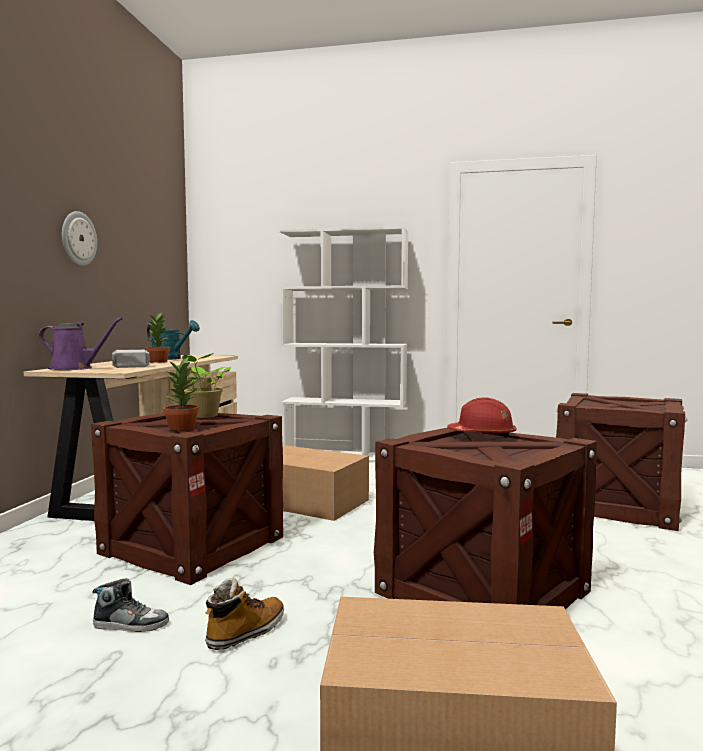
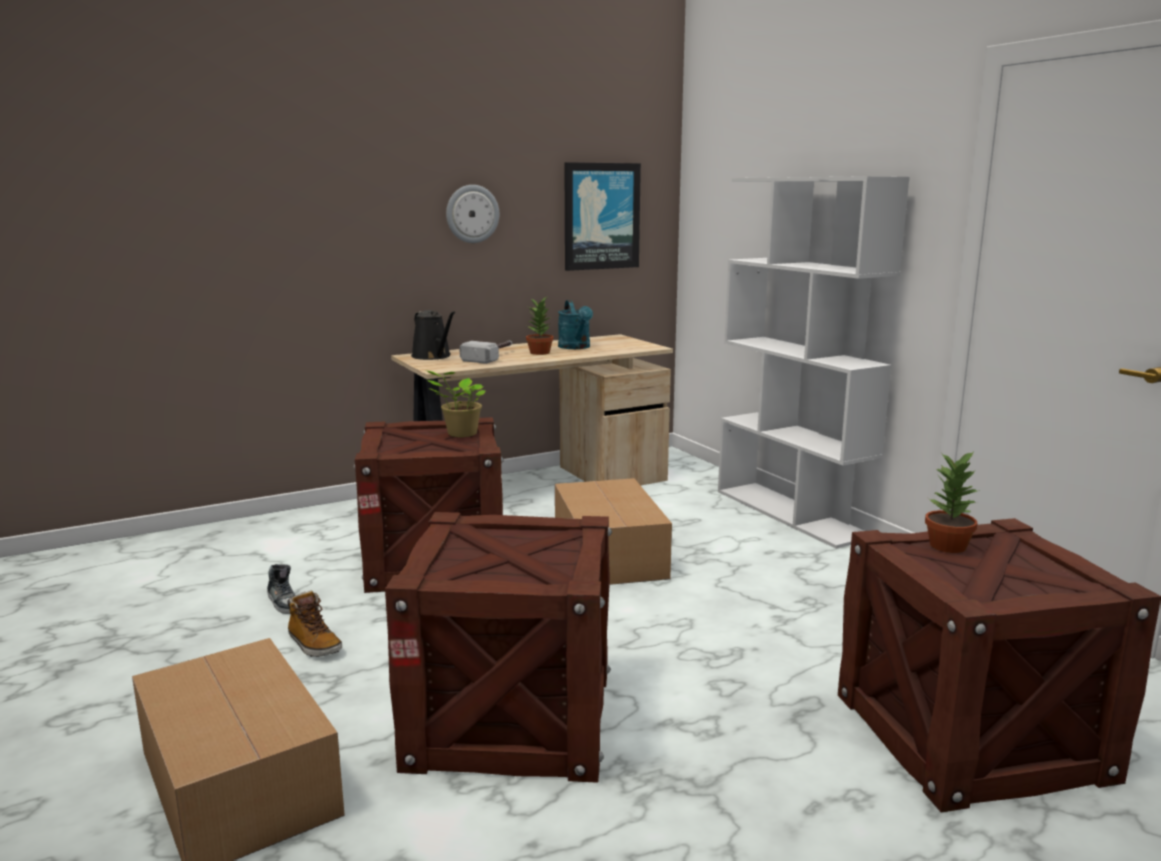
camera: 50 degrees right, 10 degrees up
(75, 368) = (433, 356): purple watering can -> black watering can
(152, 258) = (601, 216): none -> picture
(182, 428) = (401, 445): potted plant -> potted plant (948, 546)
(246, 632) = (314, 645): boot -> boot turned 45 degrees clockwise
(482, 435) = (553, 541): red hard hat -> none

